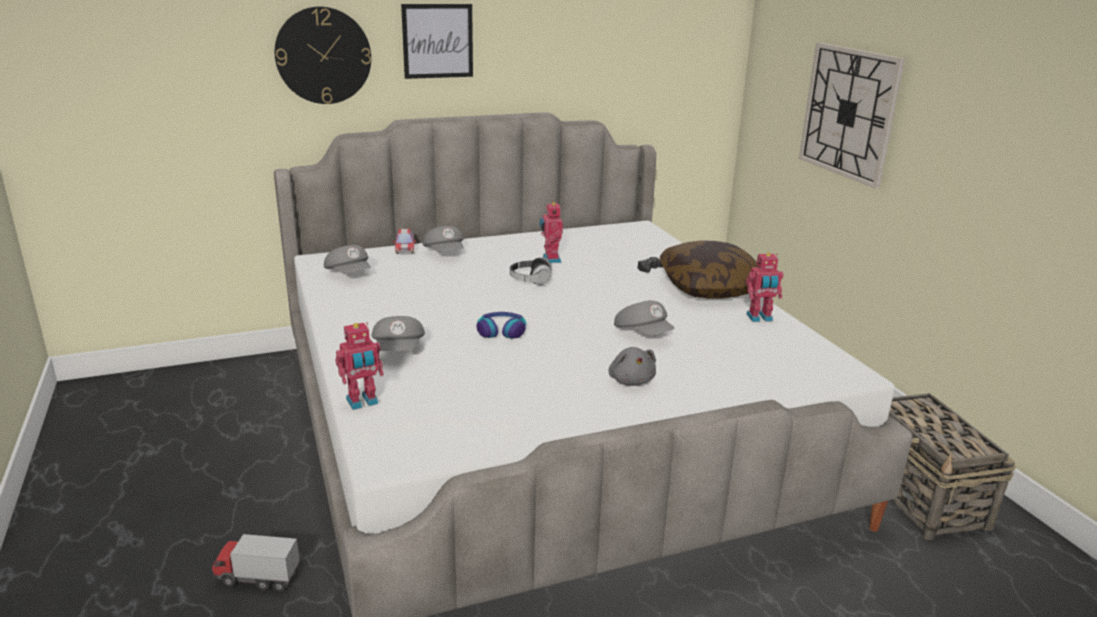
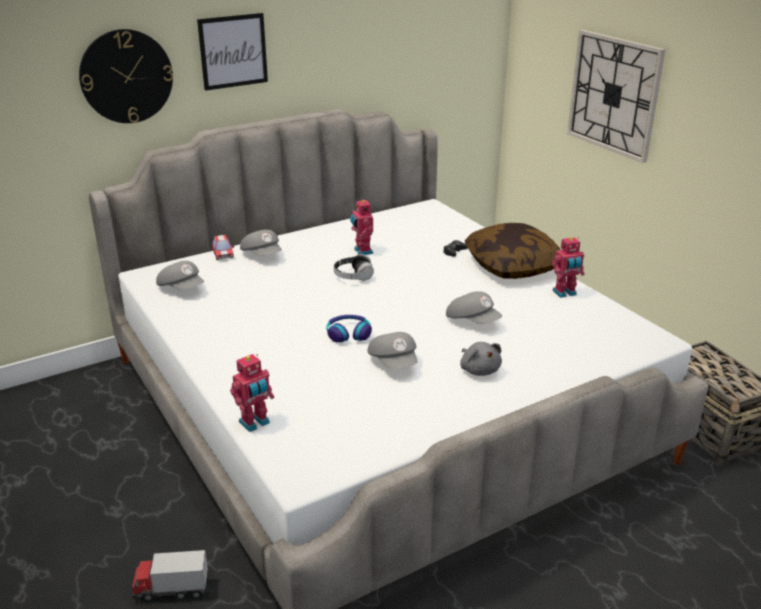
camera: 10 degrees left, 5 degrees up
(400, 350) = (265, 365): grey cap -> grey cap (394, 362)

